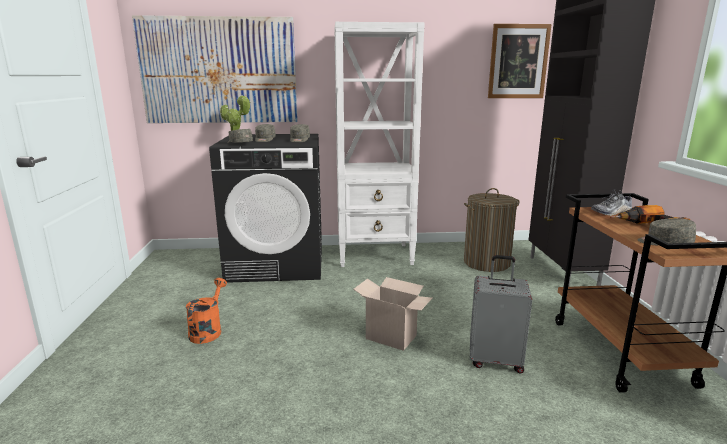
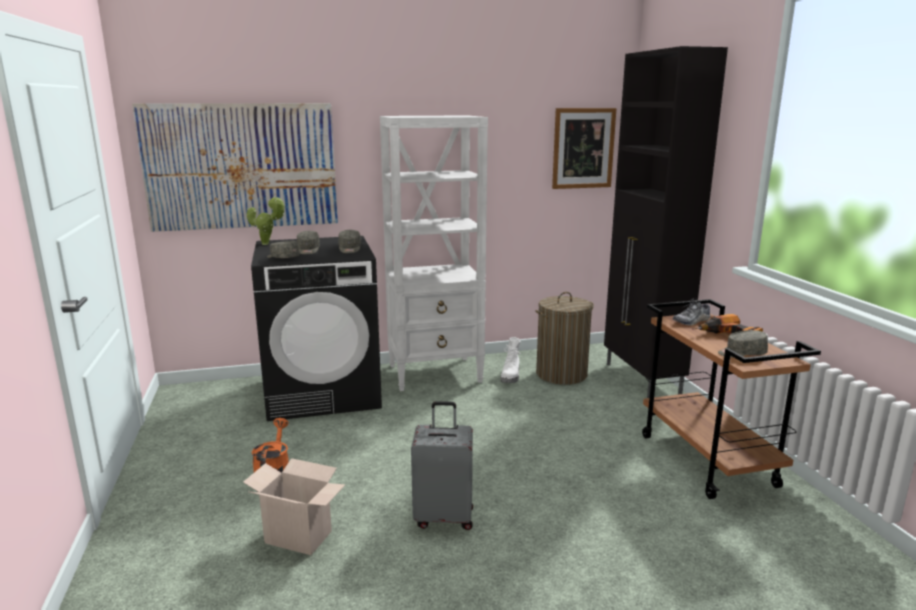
camera: 10 degrees left, 0 degrees up
(393, 337) = (481, 466): cardboard box -> cardboard box (301, 536)
(440, 262) = (511, 376): none -> white boot
(495, 360) = (590, 480): grey suitcase -> grey suitcase (444, 517)

